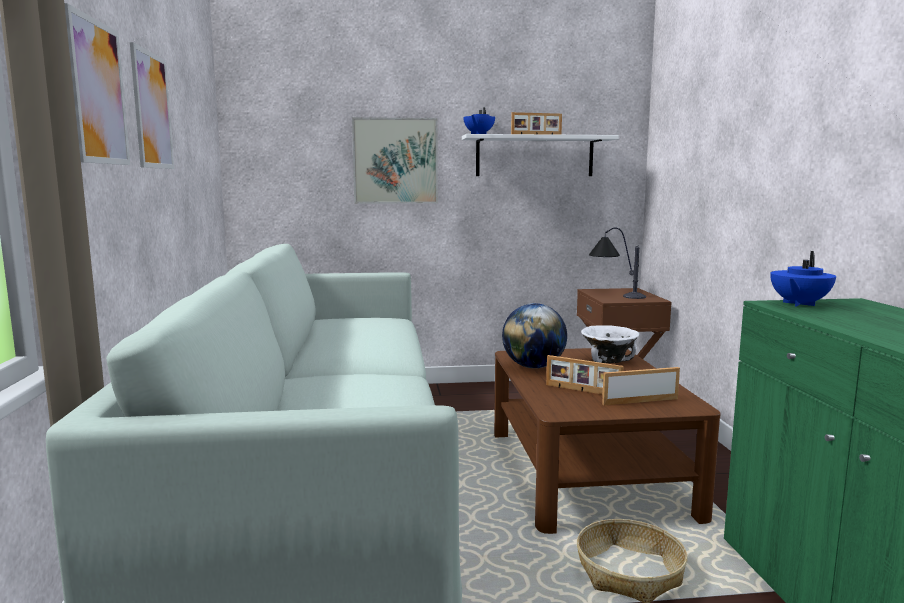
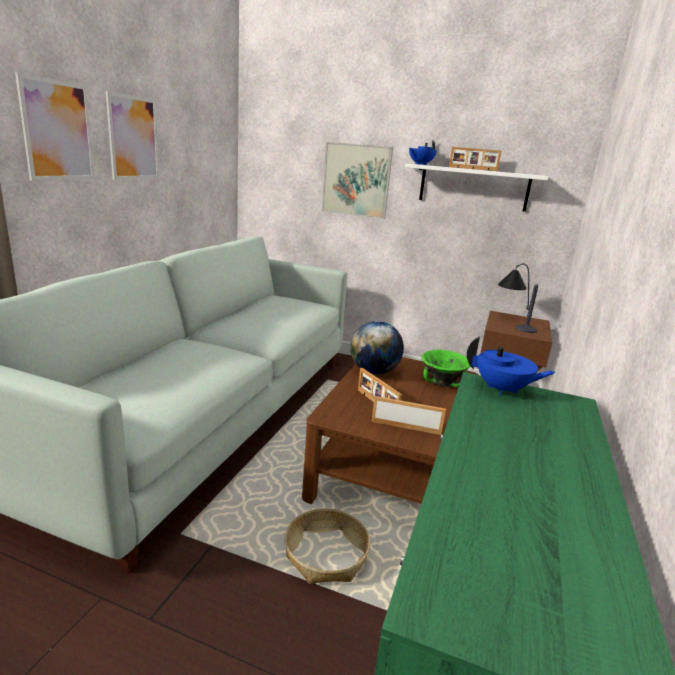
camera: 25 degrees right, 10 degrees up
(608, 361) = (442, 382): white bowl -> green bowl
(798, 304) = (502, 389): blue teapot -> blue teapot turned 135 degrees counterclockwise

